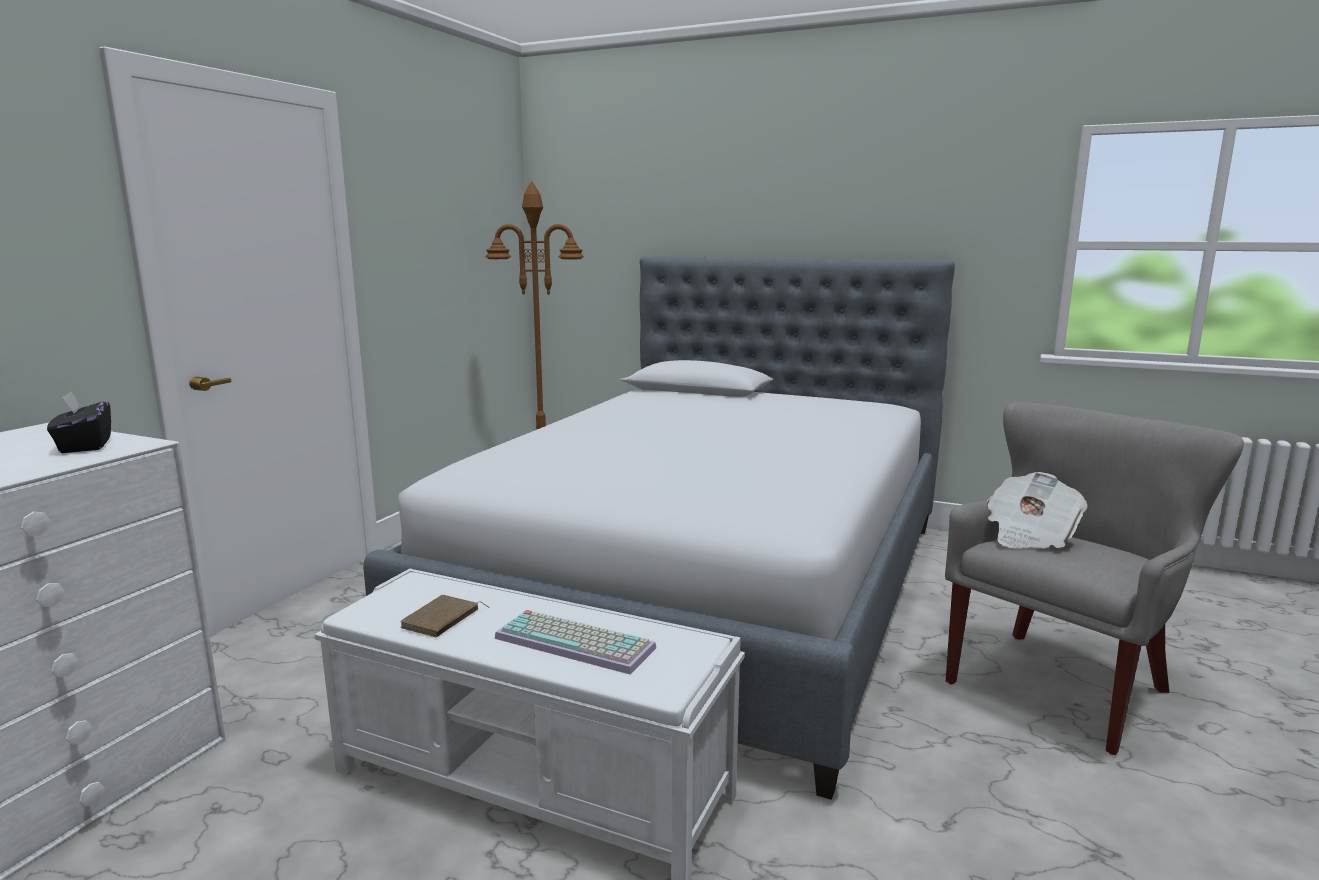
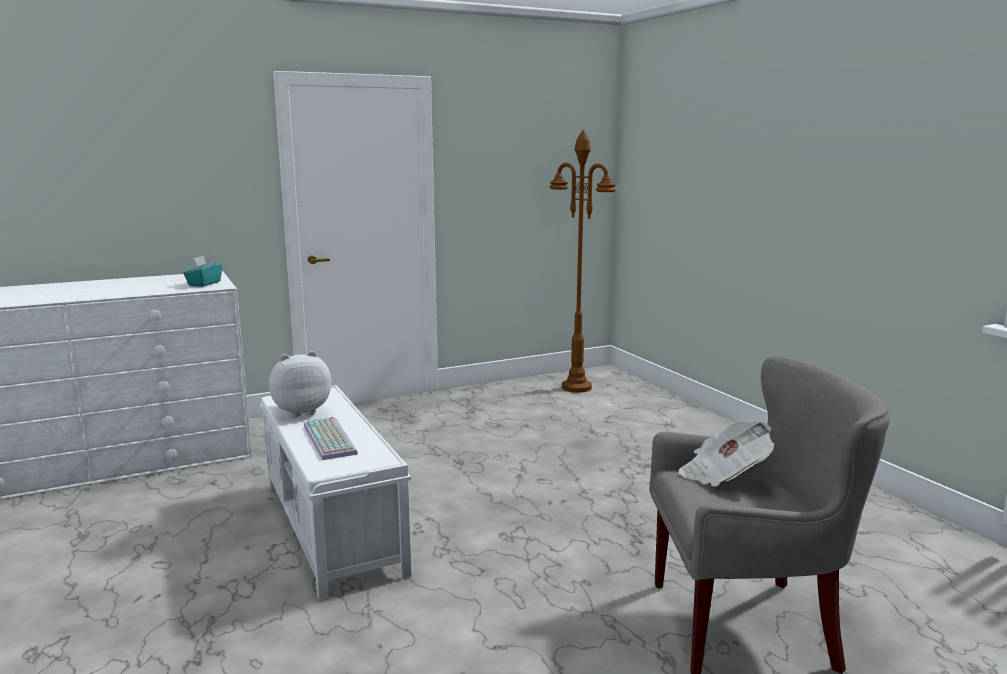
camera: 40 degrees right, 0 degrees up
(85, 446) = (204, 284): black tissue box -> turquoise tissue box
(442, 620) = (300, 411): brown book -> plush toy
(706, 589) = (593, 470): bed -> none

